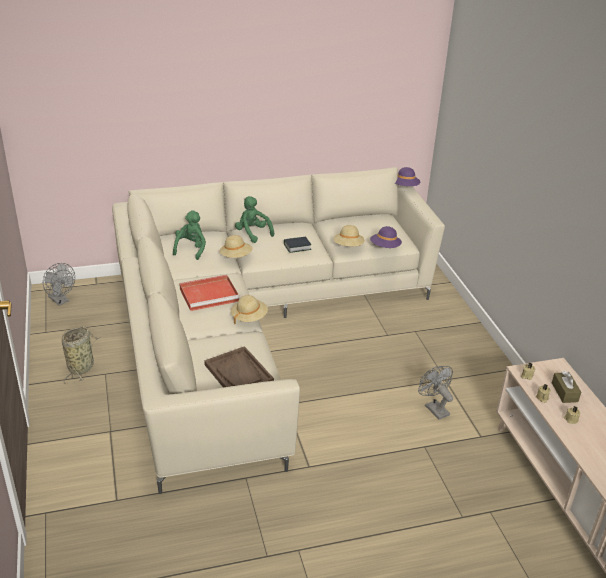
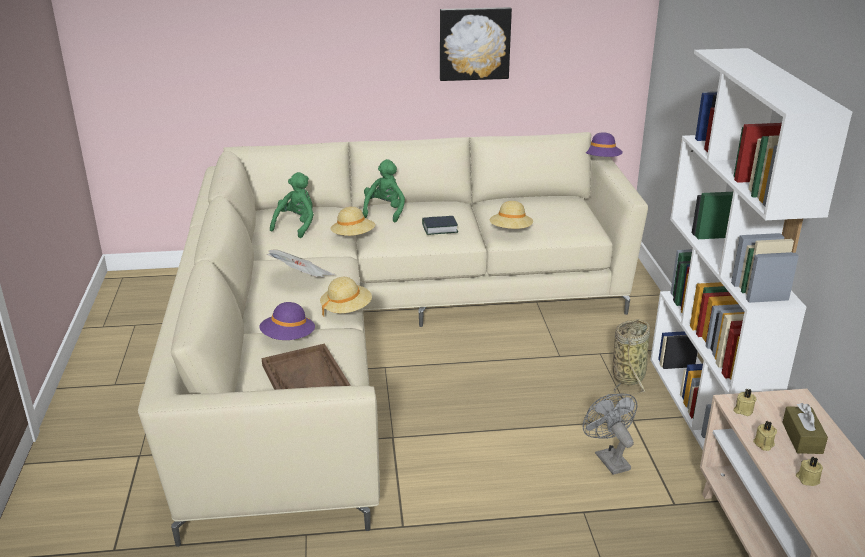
camera: 10 degrees right, 5 degrees down
(61, 301) = (136, 291): grey fan -> none
(82, 366) = (132, 371): basket -> basket (629, 375)
(210, 294) = (302, 279): red tray -> newspaper
(252, 233) = (385, 211): green plush toy -> green plush toy turned 45 degrees clockwise
(313, 105) = (474, 43): none -> picture
(385, 247) = (562, 234): purple hat -> purple hat (288, 338)
(491, 369) = (705, 410): none -> white bookcase

